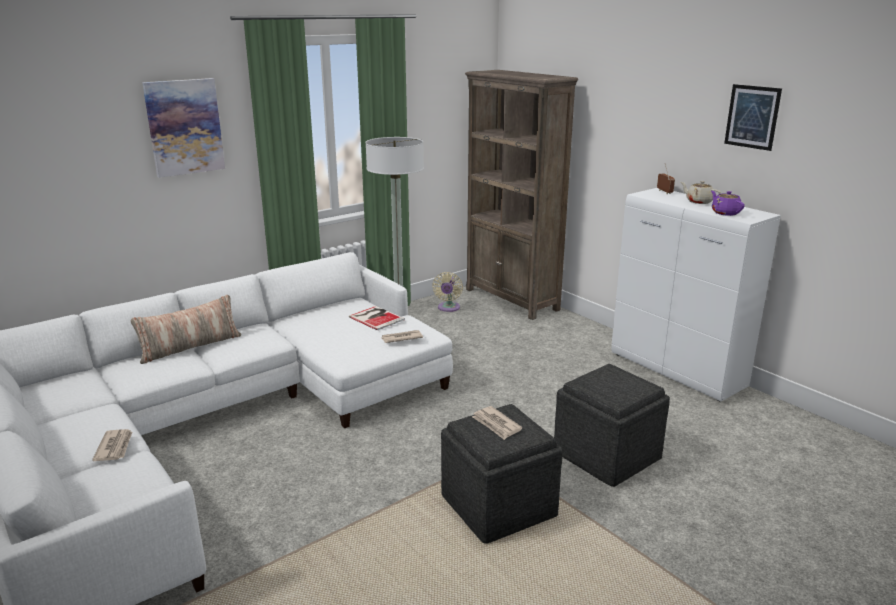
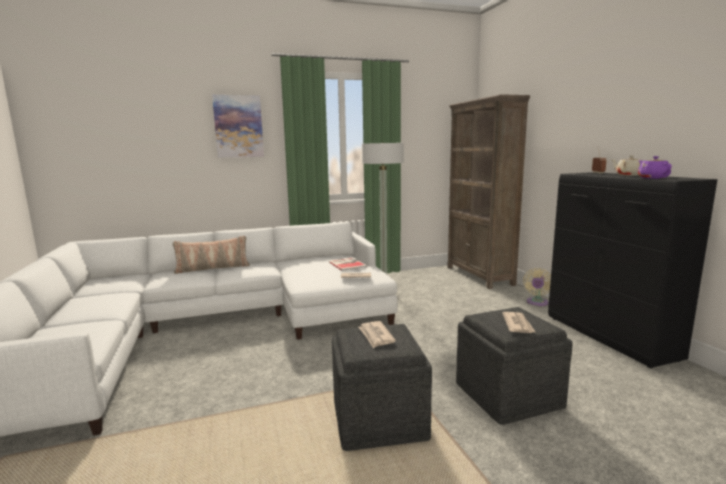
camera: 20 degrees right, 10 degrees down
(115, 447) = (99, 313): newspaper -> newspaper (518, 324)
(448, 308) = (427, 276): beige fan -> beige fan (537, 303)
(677, 371) = (610, 338): white cabinet -> black cabinet
(752, 117) = (683, 90): picture -> none

